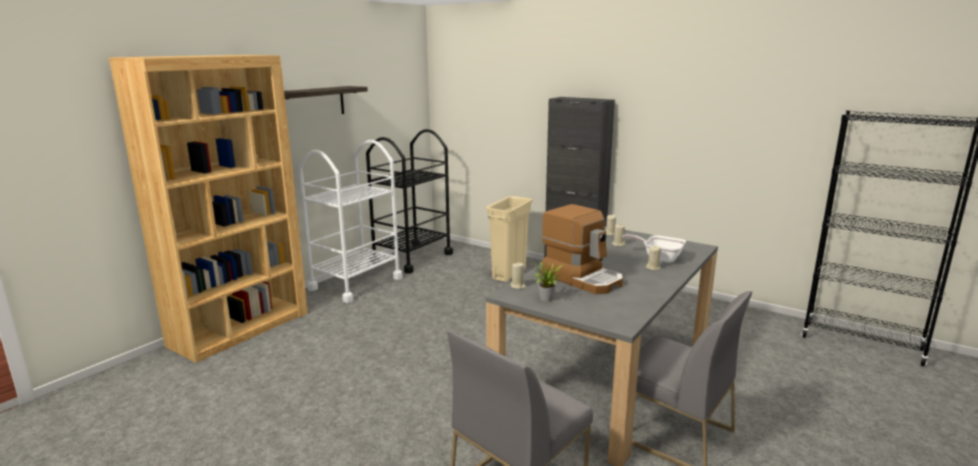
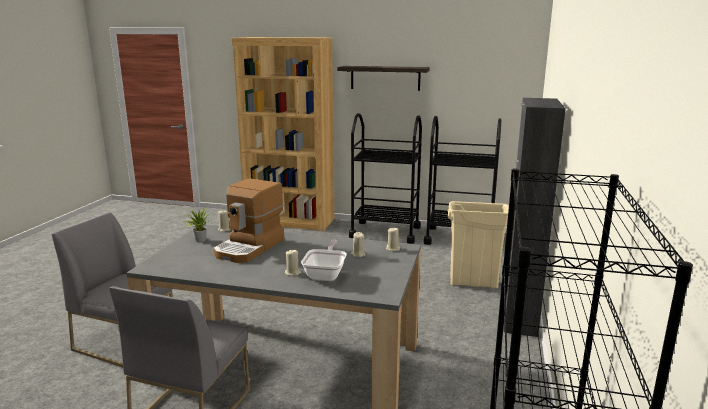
camera: 70 degrees right, 0 degrees up
(356, 283) = (385, 232): white cart -> black cart

